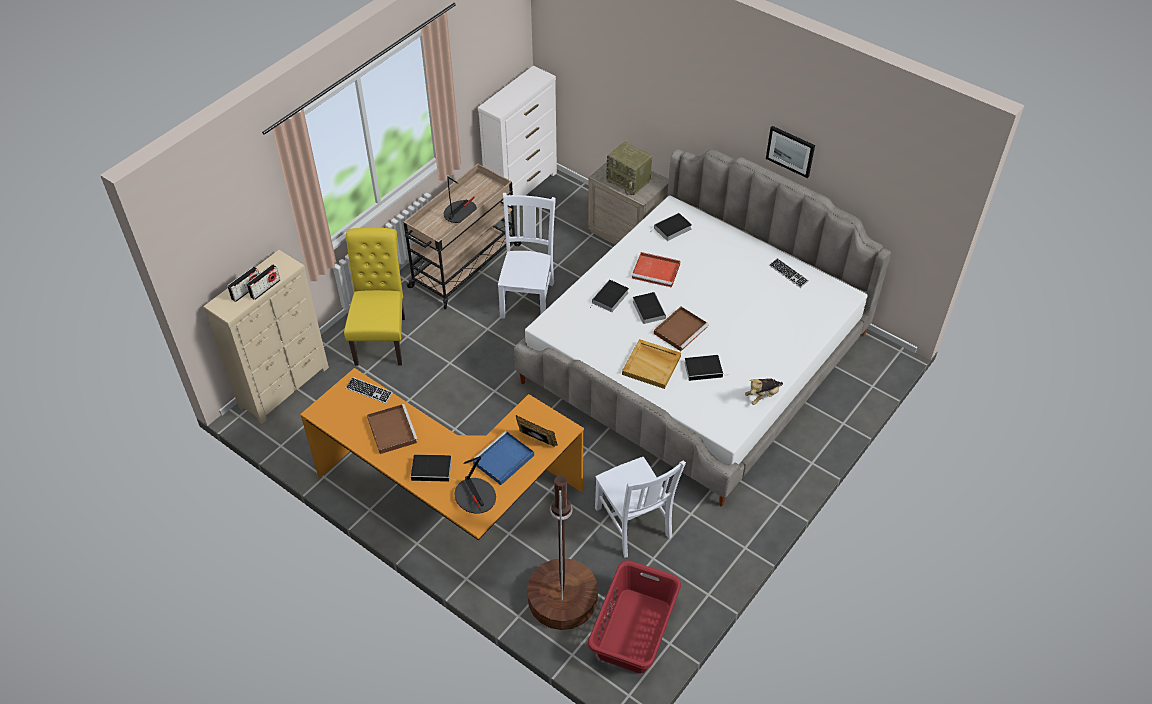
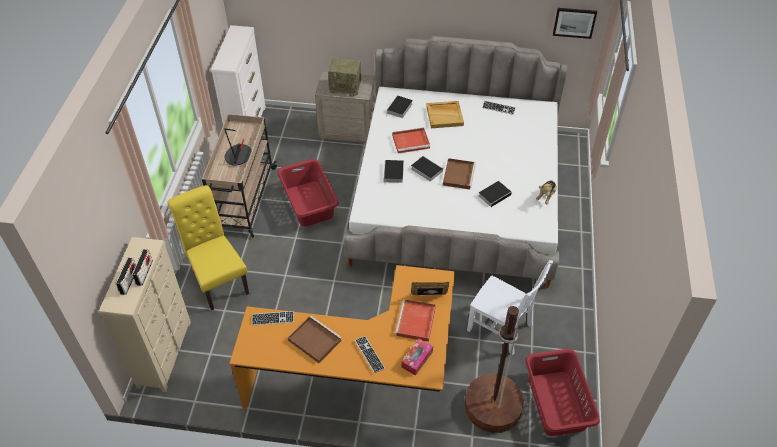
camera: 30 degrees left, 0 degrees up
(433, 469) = (369, 355): book -> keyboard
(475, 497) = (417, 359): table lamp -> tissue box
(503, 460) = (416, 322): blue tray -> red tray
(528, 298) = (309, 203): white chair -> red laundry basket
(652, 365) = (458, 207): beige tray -> beige tray (445, 115)
(790, 151) = (473, 17): picture -> picture (574, 22)

